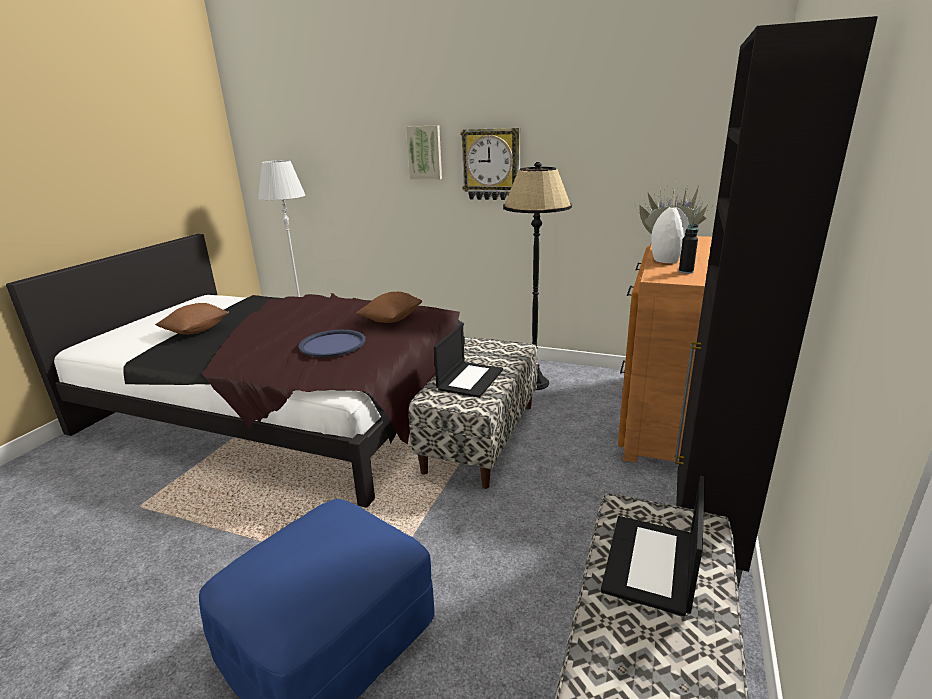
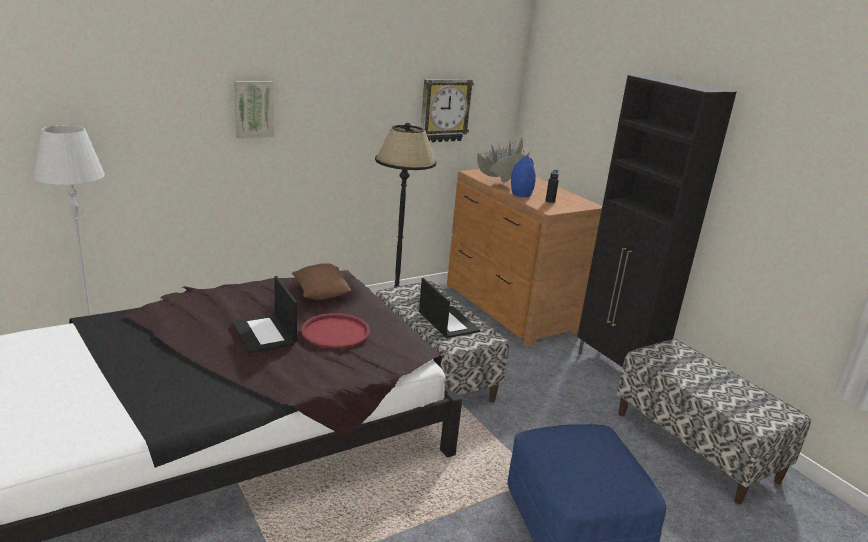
camera: 55 degrees left, 0 degrees up
(196, 331) = (132, 378): brown pillow -> none
(332, 344) = (335, 332): blue tray -> red tray
(491, 164) = (325, 119): wall clock -> wall clock (444, 110)
(651, 564) = (690, 371): laptop -> laptop (265, 334)
(666, 260) = (520, 194): white vase -> blue vase

